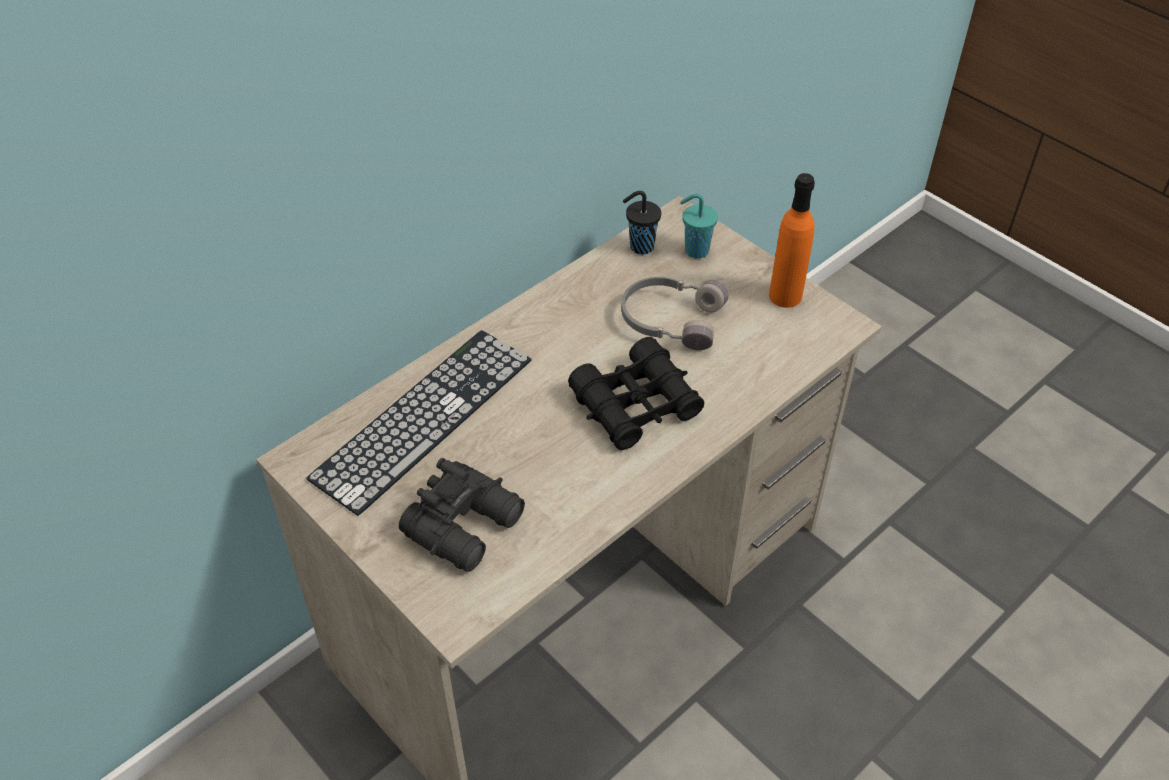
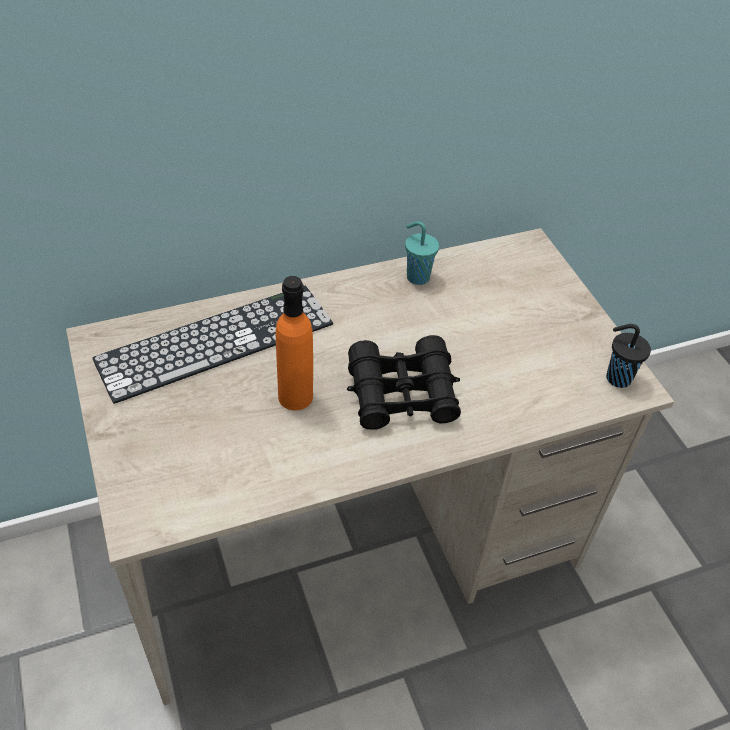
camera: 20 degrees right, 0 degrees up
(467, 525) = (196, 445): black binoculars -> none
(640, 247) = (481, 260): black cup -> black cup (616, 378)
(670, 319) = (475, 330): grey headphones -> none
(695, 250) = (529, 278): turquoise cup -> turquoise cup (416, 277)
(785, 296) = (593, 343): orange bottle -> orange bottle (295, 397)

